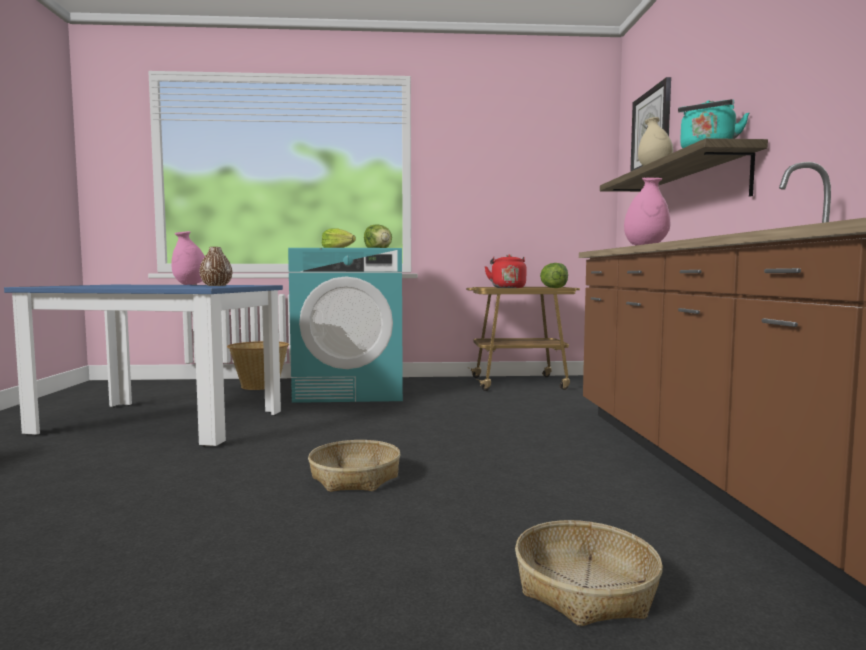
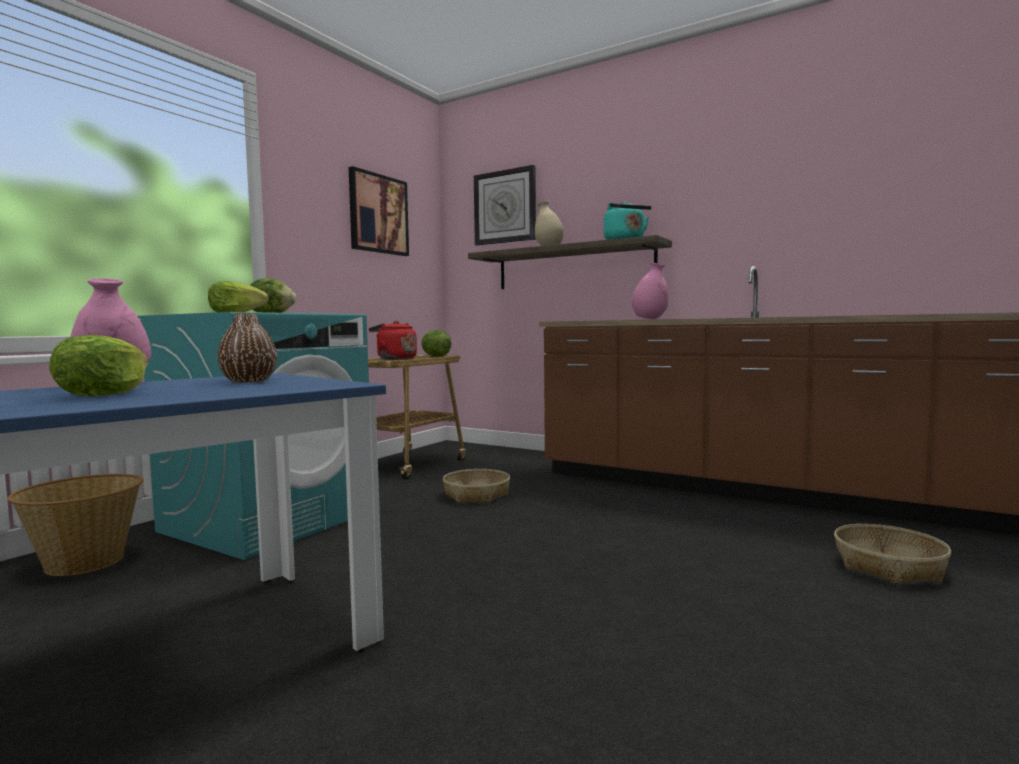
camera: 55 degrees left, 0 degrees up
(145, 285) = (104, 394): none -> lettuce
(355, 477) = (611, 585): basket -> basket (477, 494)
(529, 160) = (378, 214): none -> picture

